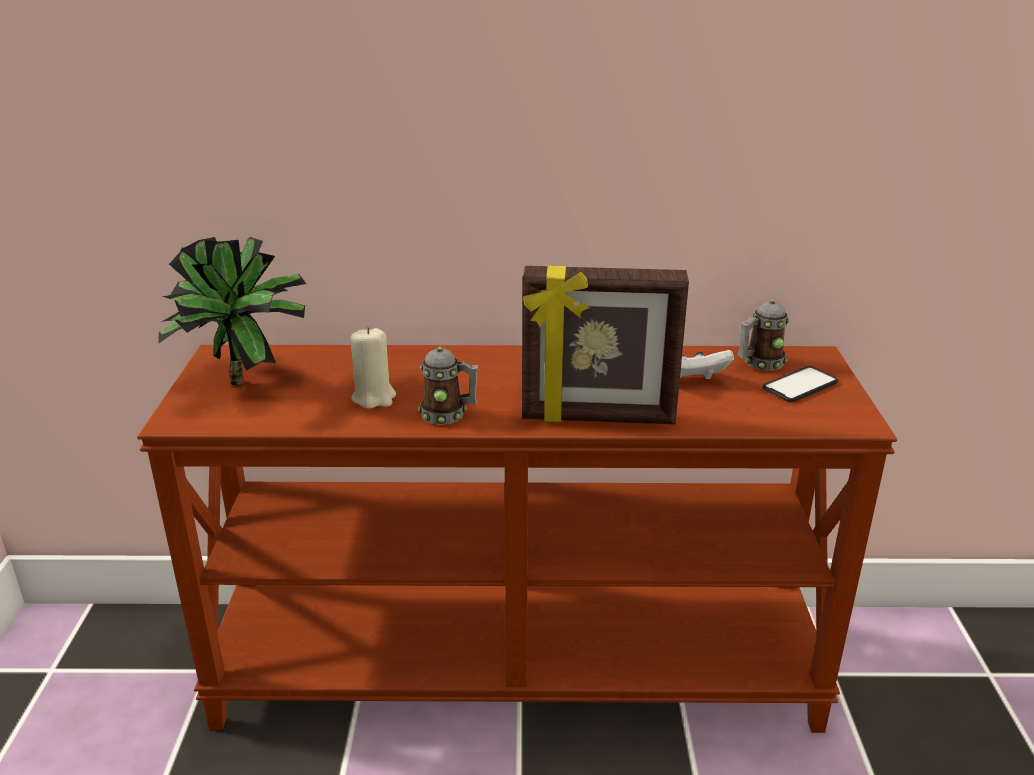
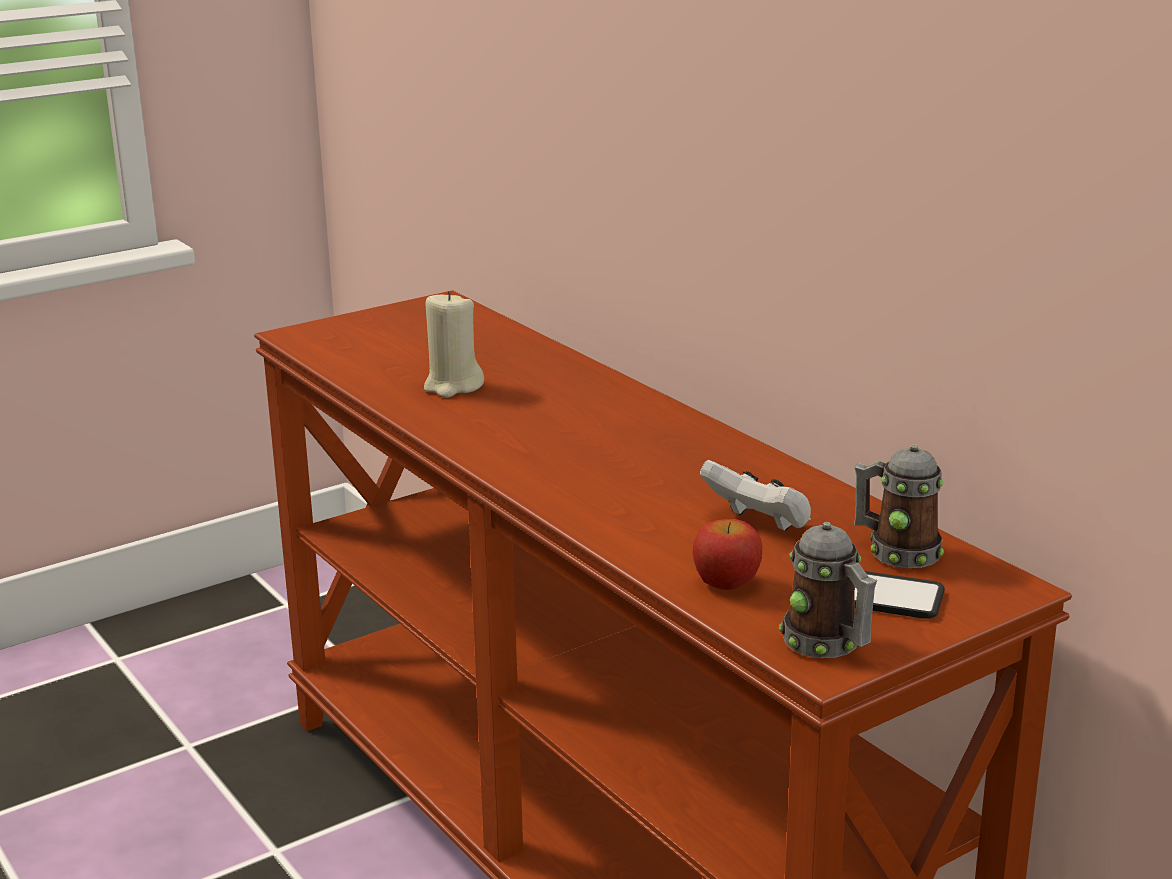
camera: 55 degrees right, 5 degrees down
(248, 382) = (404, 331): potted plant -> none
(448, 414) = (467, 427): mug -> mug (828, 645)
(598, 418) = (571, 498): picture frame -> none
(753, 414) = (727, 583): none -> apple

